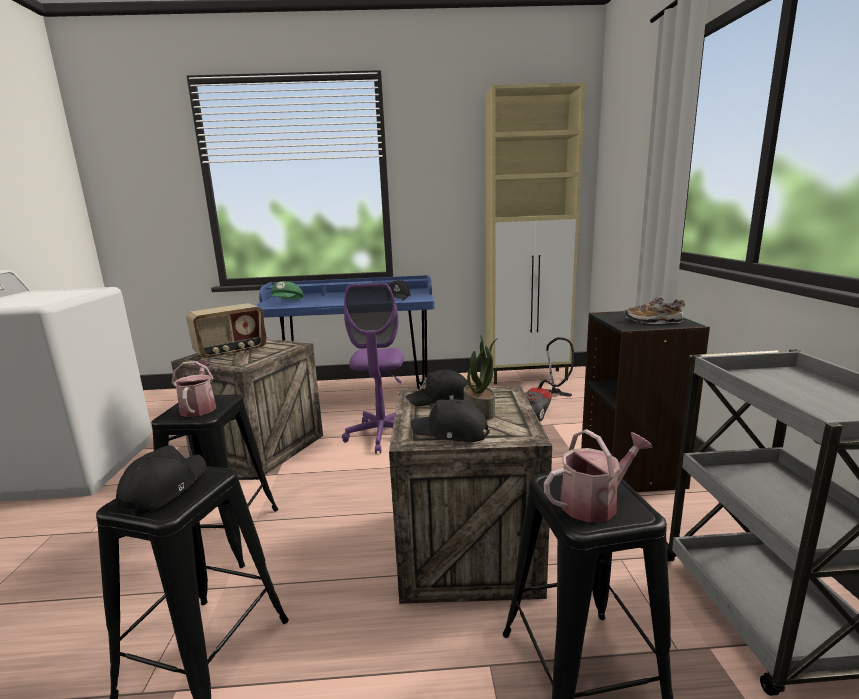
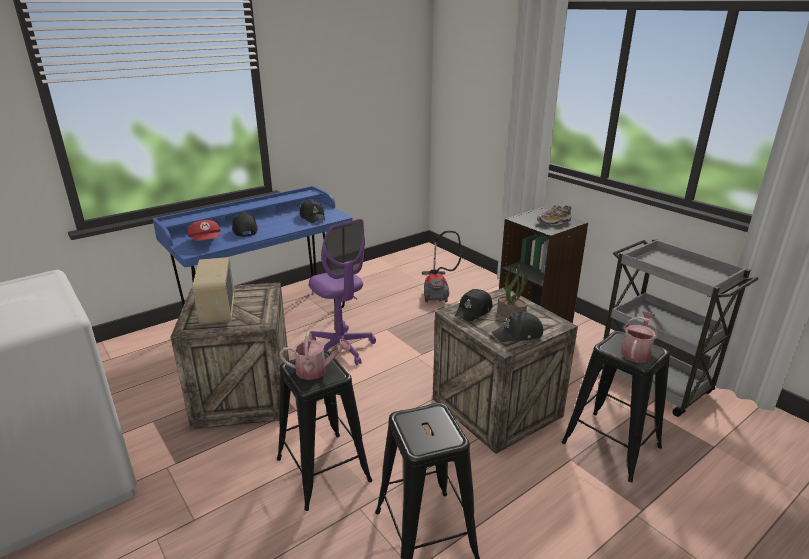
camera: 35 degrees left, 10 degrees up
(164, 488) = (423, 430): black cap -> black cap (244, 230)
(199, 407) = (316, 370): watering can -> watering can turned 135 degrees clockwise
(231, 352) = (217, 311): radio -> radio turned 150 degrees clockwise
(287, 302) = (206, 241): green cap -> red cap
(528, 377) = (396, 262): beige cabinet -> none

